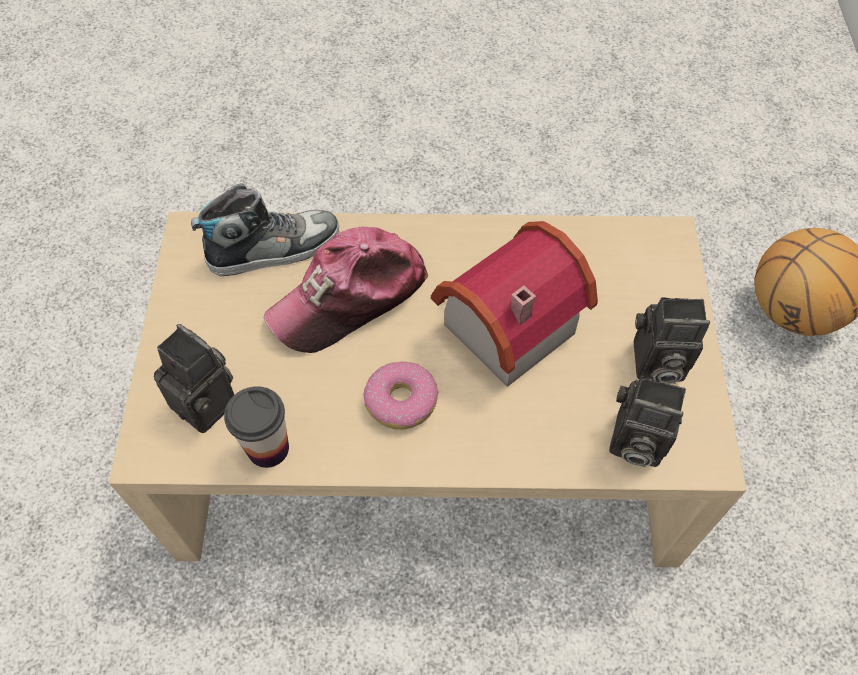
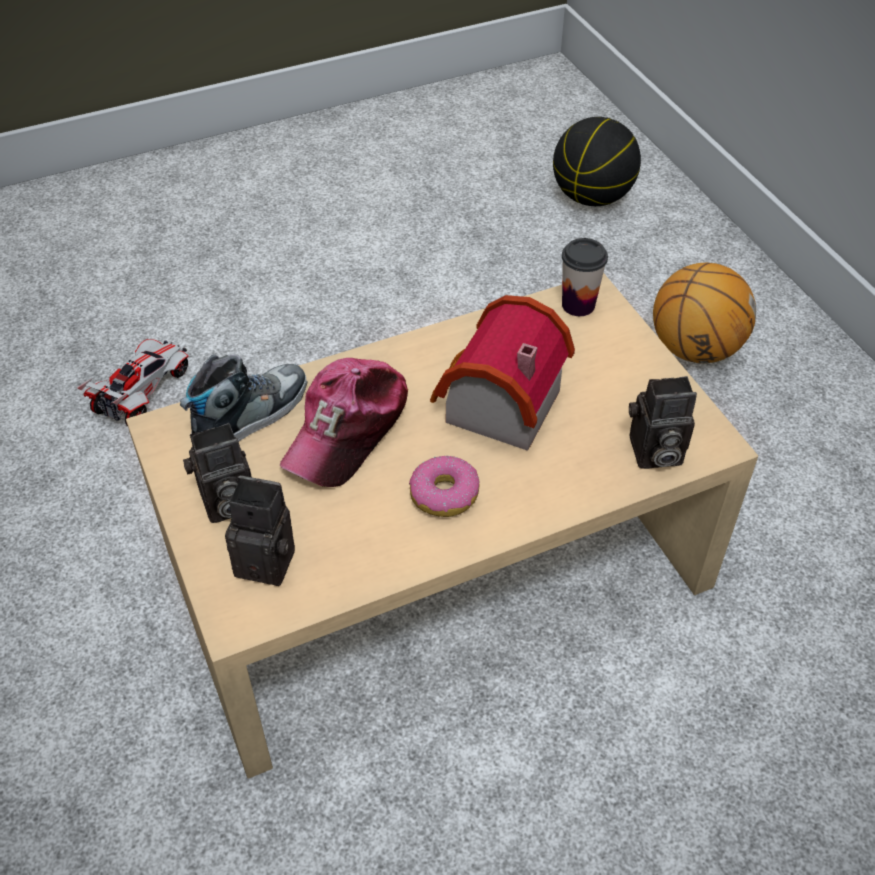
camera: 25 degrees left, 10 degrees down
(267, 174) = (143, 393): none -> toy car
(268, 448) = (348, 575): cup -> cup (578, 305)
(655, 364) = (637, 391): camera -> camera (225, 504)
(769, 114) = (591, 197): none -> basketball

